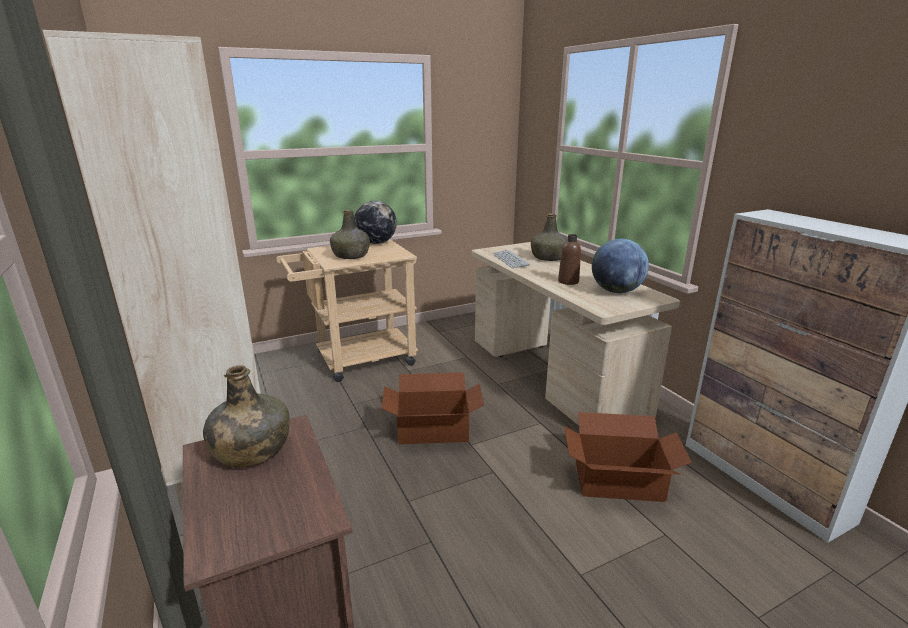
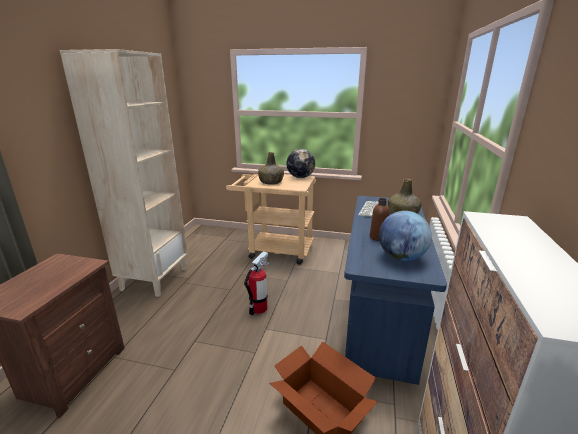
camera: 40 degrees right, 0 degrees up
(251, 450) = (65, 266): green bottle -> none
(432, 429) = (258, 308): cardboard box -> fire extinguisher
(552, 377) = (380, 312): beige desk -> blue desk

